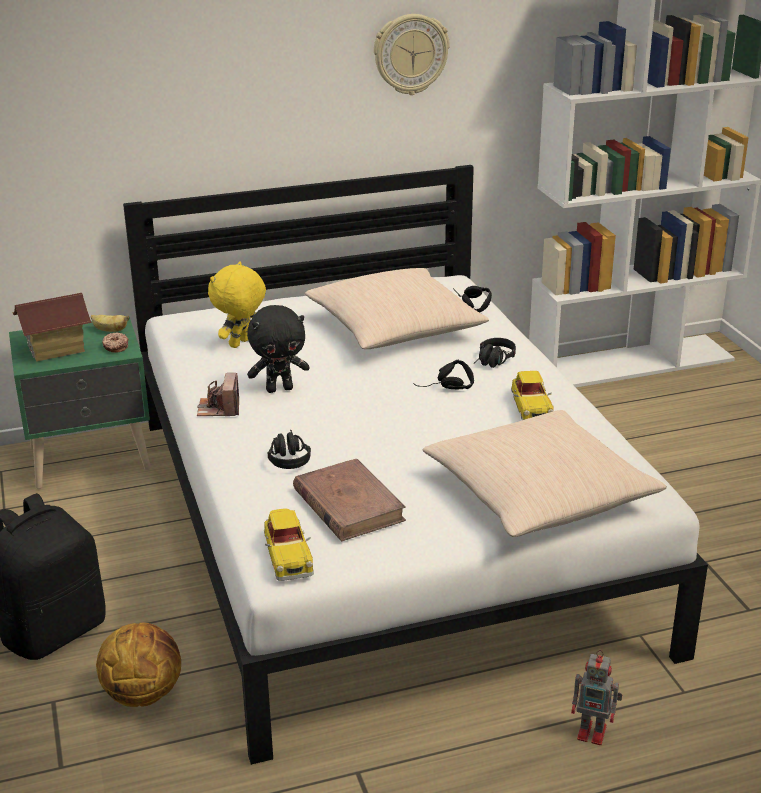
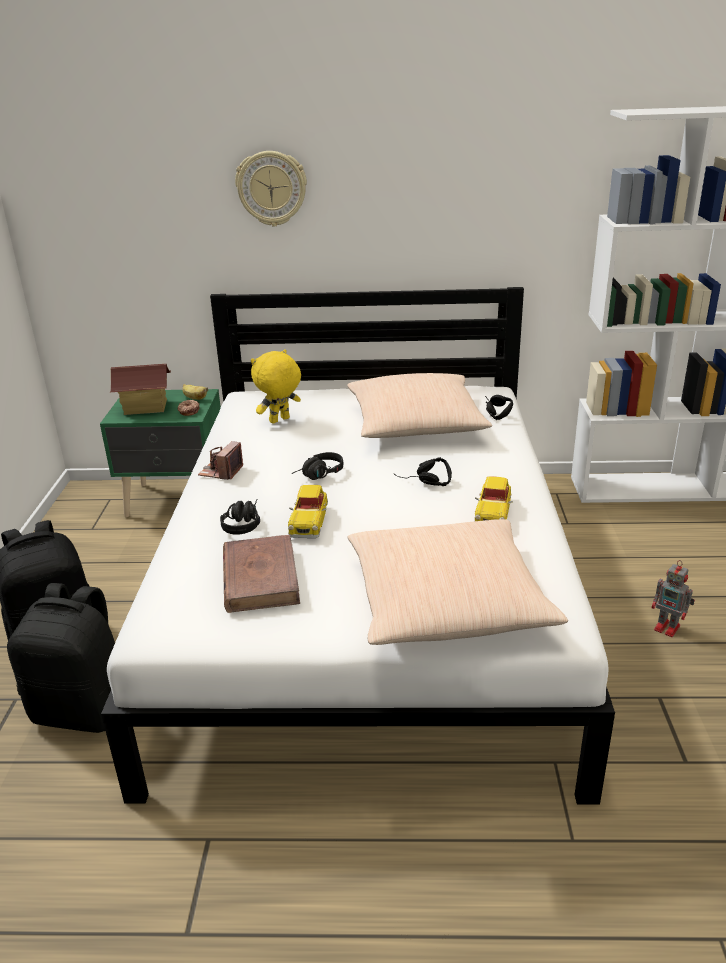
camera: 20 degrees right, 0 degrees up
(144, 693) = (85, 709): basketball -> black backpack
(279, 389) = (282, 462): black plush toy -> none
(287, 555) = (172, 616): toy car -> toy car (309, 520)
(410, 54) = (470, 179): wall clock -> wall clock (271, 188)
(493, 362) = (483, 465): black headphones -> black headphones (318, 475)
(593, 732) = (454, 861): toy robot -> toy robot (668, 628)

